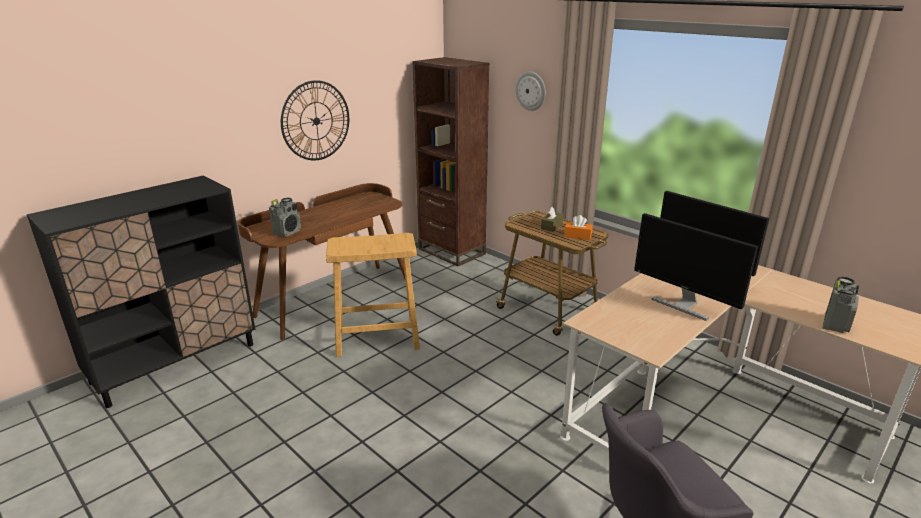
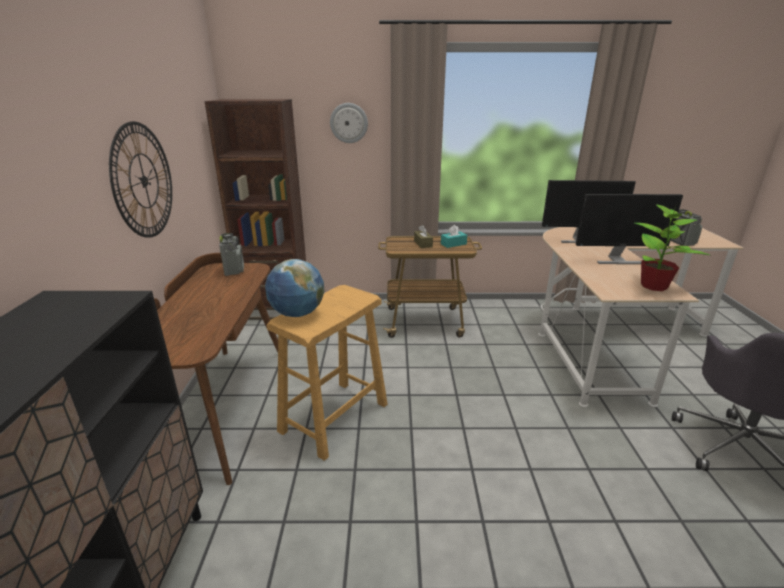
camera: 45 degrees left, 0 degrees up
(287, 232) = (194, 338): radio -> radio (234, 270)
(349, 240) = (297, 314): none -> globe
(577, 236) = (453, 244): orange tissue box -> turquoise tissue box
(648, 337) = (654, 286): none -> potted plant

